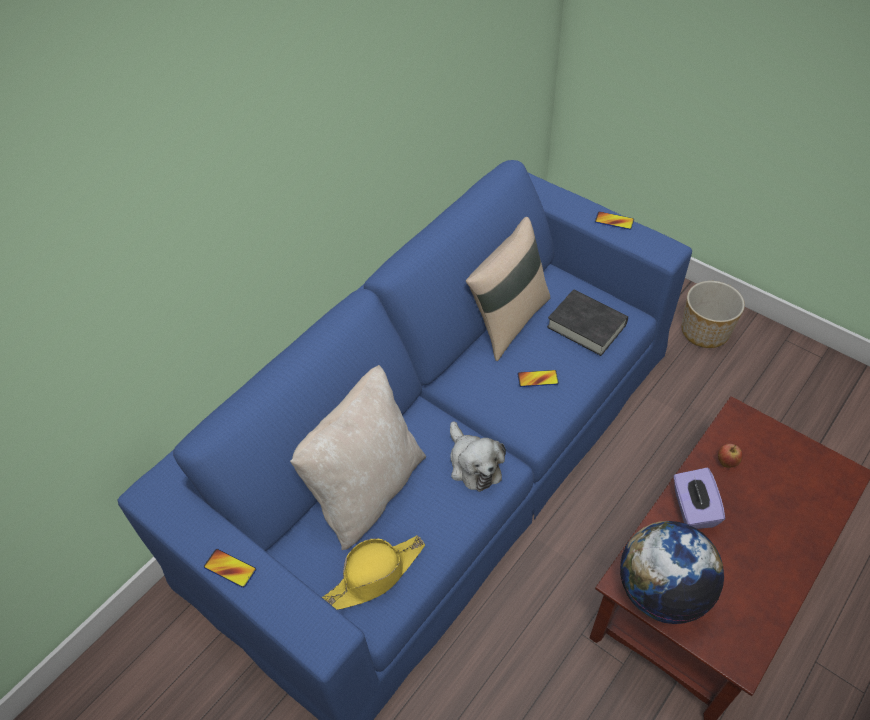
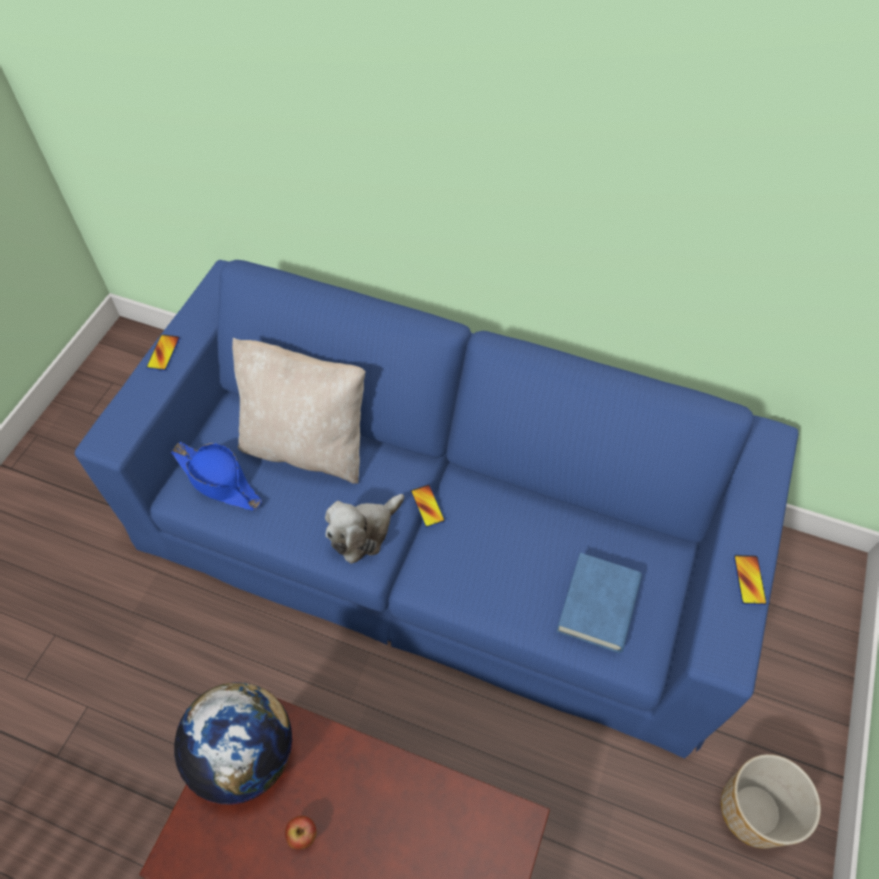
camera: 70 degrees right, 5 degrees up
(375, 575) = (218, 480): yellow hat -> blue hat
(508, 321) = (570, 517): beige pillow -> none
(537, 379) = (495, 568): phone -> phone (427, 506)
(586, 326) = (598, 605): black book -> blue book
(692, 508) = (360, 777): purple tissue box -> none
(726, 462) = (438, 813): apple -> apple (303, 835)

